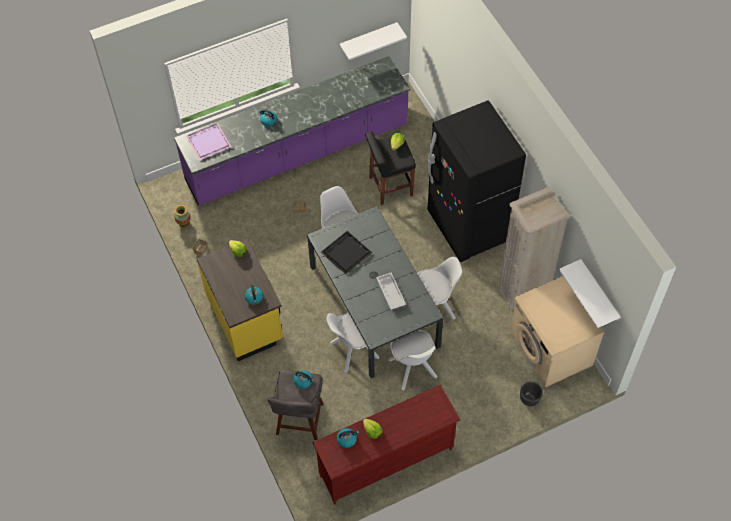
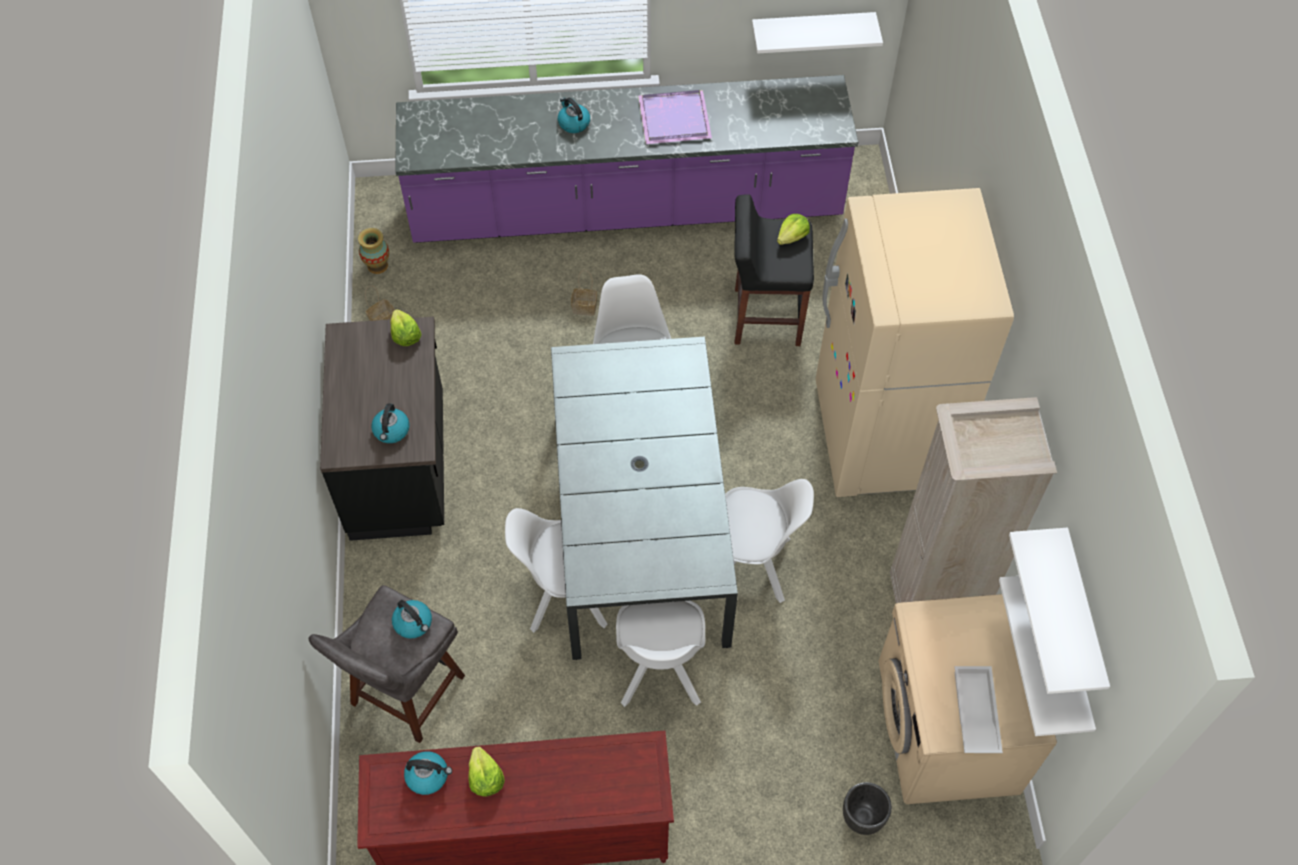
camera: 20 degrees right, 0 degrees up
(209, 141) = (452, 127): purple tray -> purple tray (675, 118)
(246, 318) = (401, 467): yellow counter -> black counter
(347, 253) = (609, 405): black tray -> none
(390, 293) = (655, 509): white tray -> white tray (974, 712)
(468, 227) = (881, 436): black fridge -> beige fridge
(599, 271) = (1082, 615): none -> white shelf

